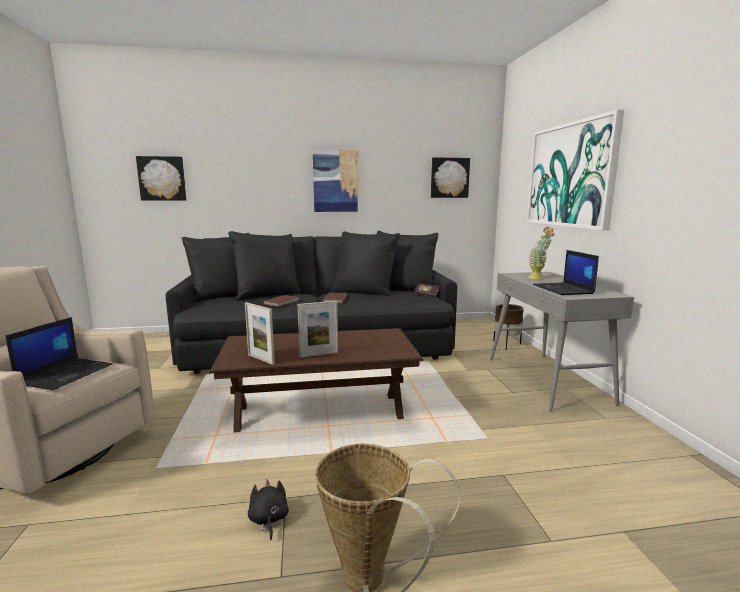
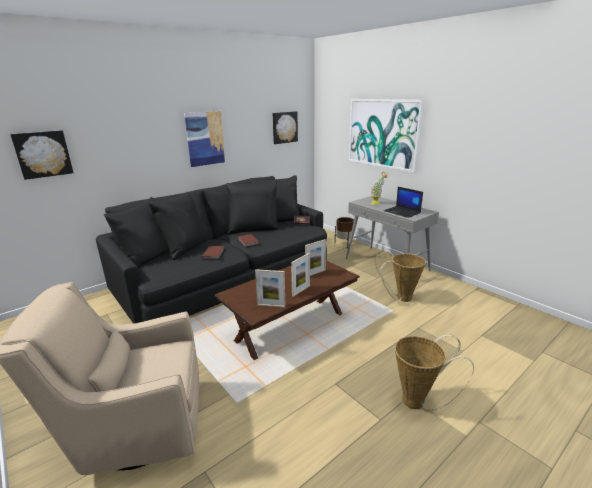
camera: 30 degrees left, 10 degrees up
(66, 374) = (163, 364): laptop -> none
(268, 520) = (341, 398): black plush toy -> none
(367, 343) = (315, 273): none -> picture frame
(519, 426) = (400, 298): none -> basket

